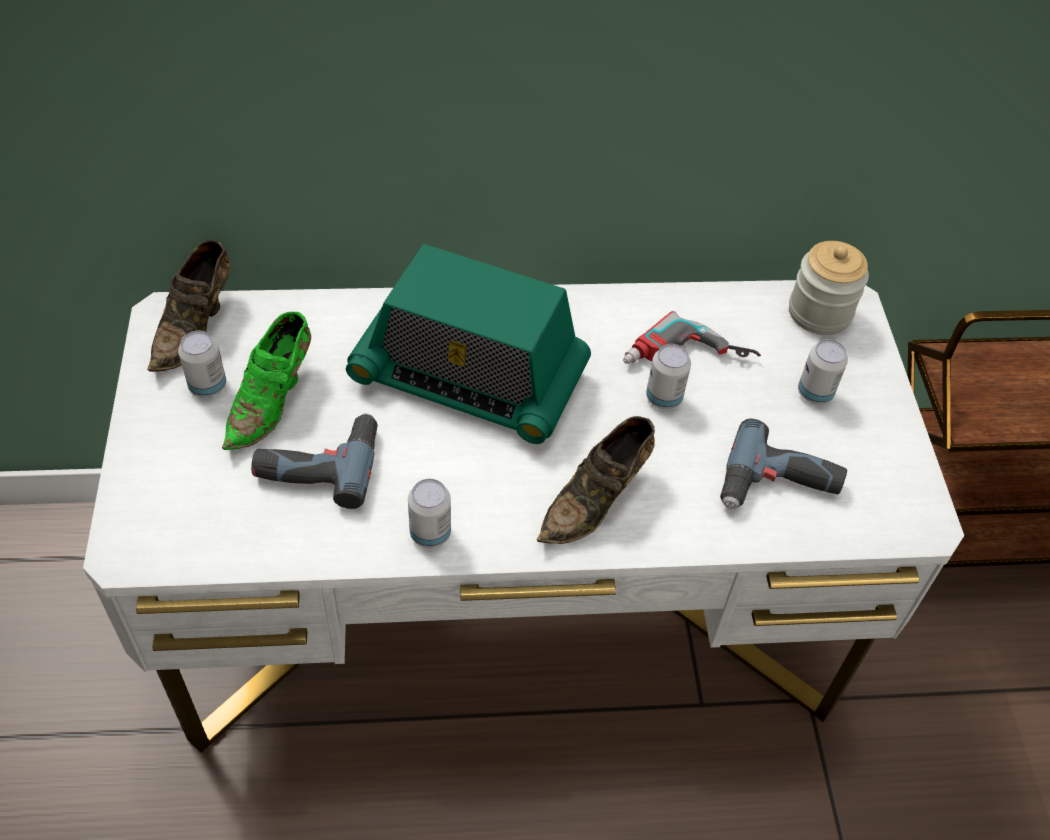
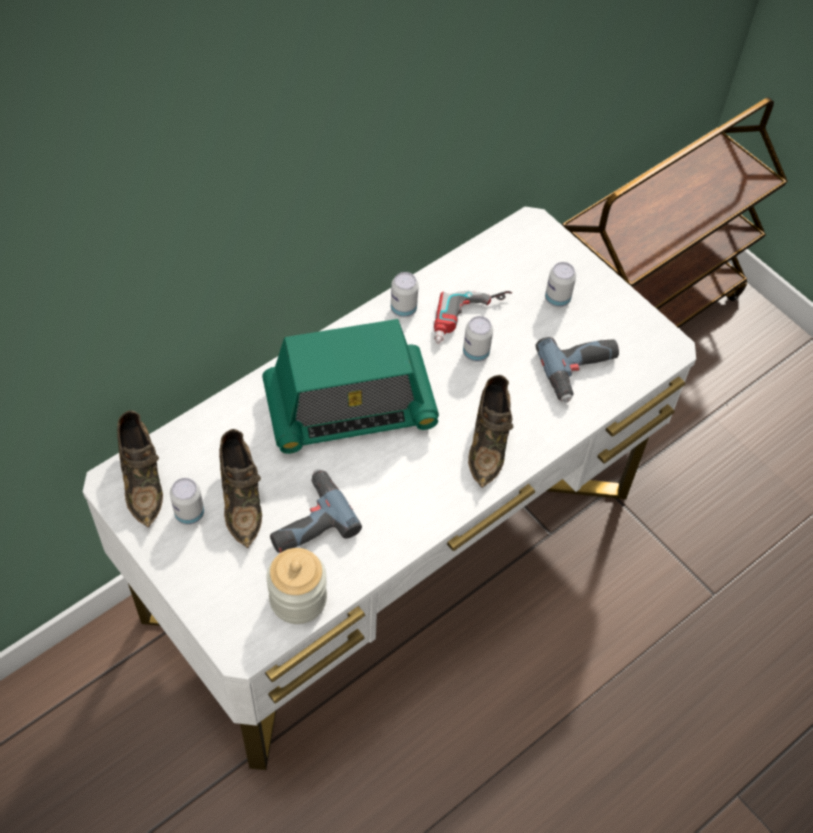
camera: 35 degrees left, 5 degrees up
(273, 400) = (241, 497): green shoe -> brown shoe
(430, 533) = (412, 521): can -> can (403, 309)
(819, 312) = (521, 242): jar -> jar (298, 599)

